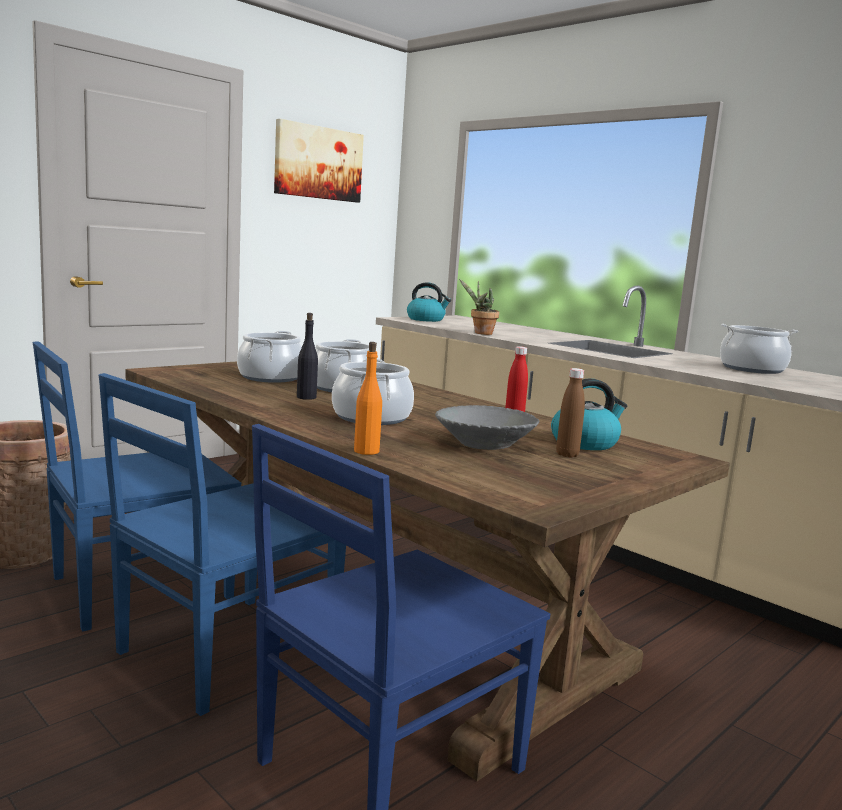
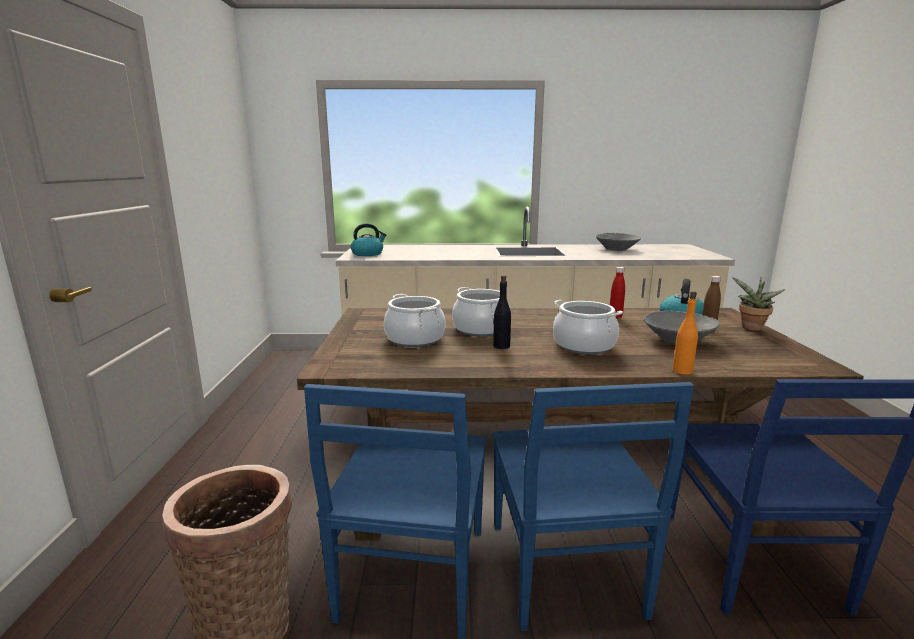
camera: 45 degrees left, 5 degrees up
(318, 163) = (205, 118): picture -> none
(480, 333) = (446, 258): potted plant -> potted plant (751, 328)
(752, 369) = (616, 249): cooking pot -> grey bowl

